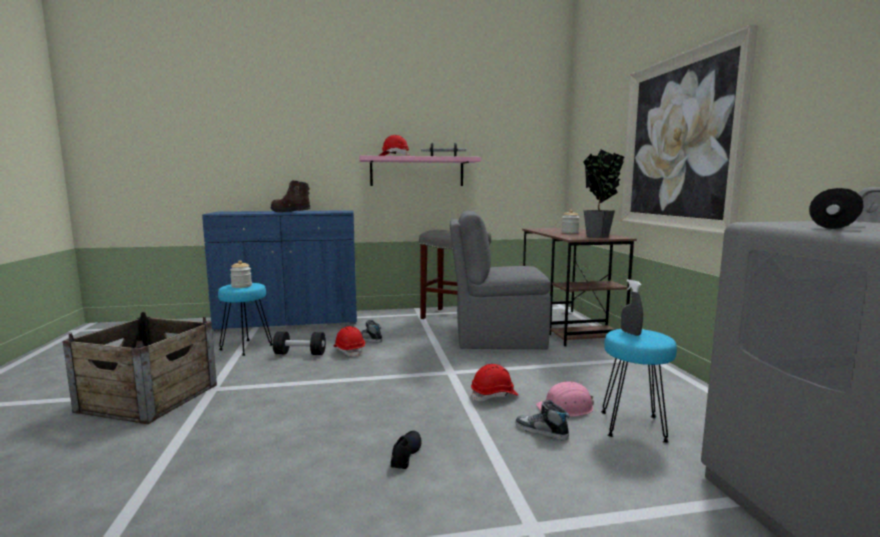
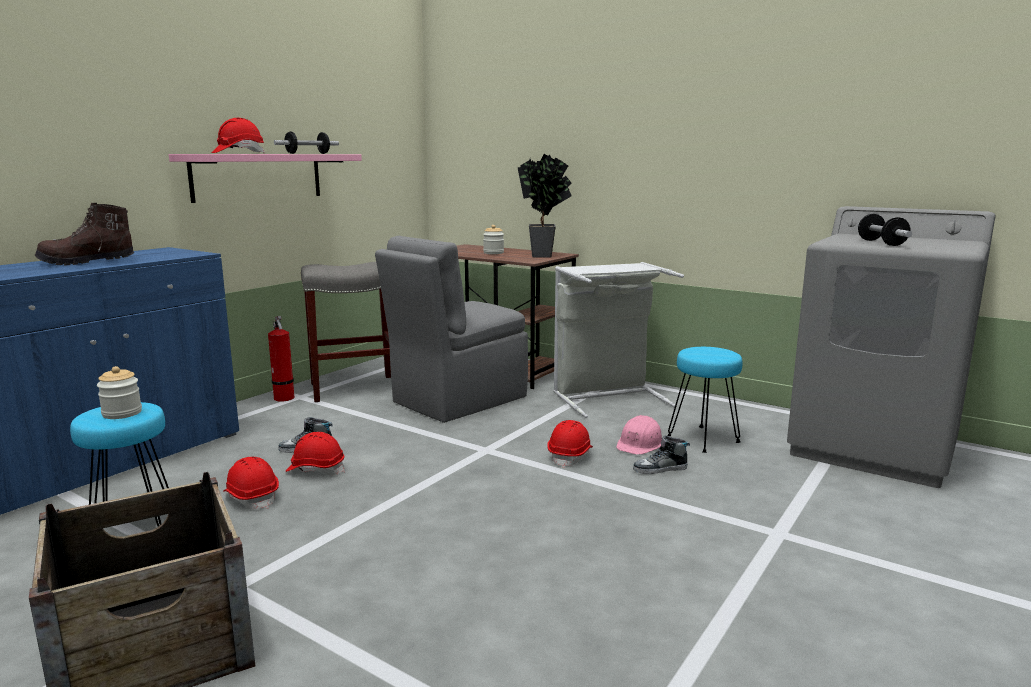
camera: 45 degrees left, 5 degrees up
(300, 354) = (252, 497): black dumbbell -> red hard hat
(405, 454) = (609, 534): black shoe -> none
(411, 313) = (284, 399): none -> fire extinguisher
(614, 368) = (607, 396): none -> grey laundry basket
(630, 333) = (700, 352): grey spray bottle -> none
(678, 143) = (630, 152): picture -> none

